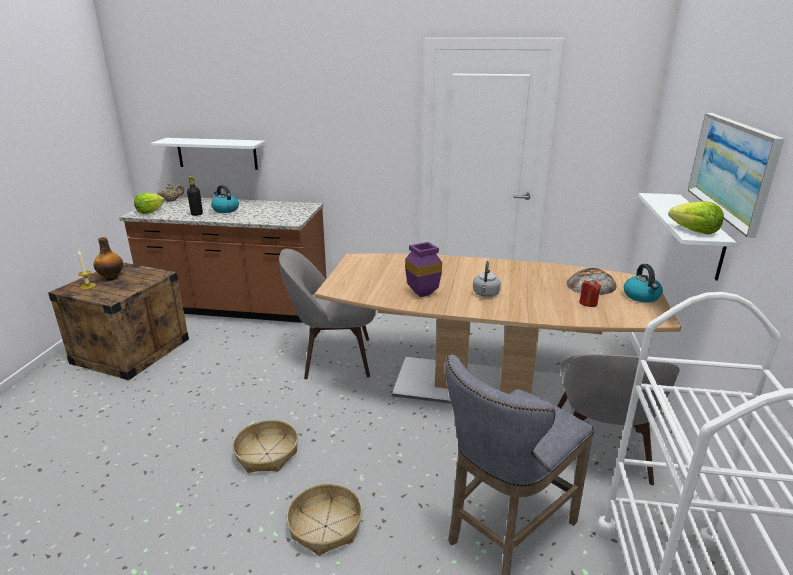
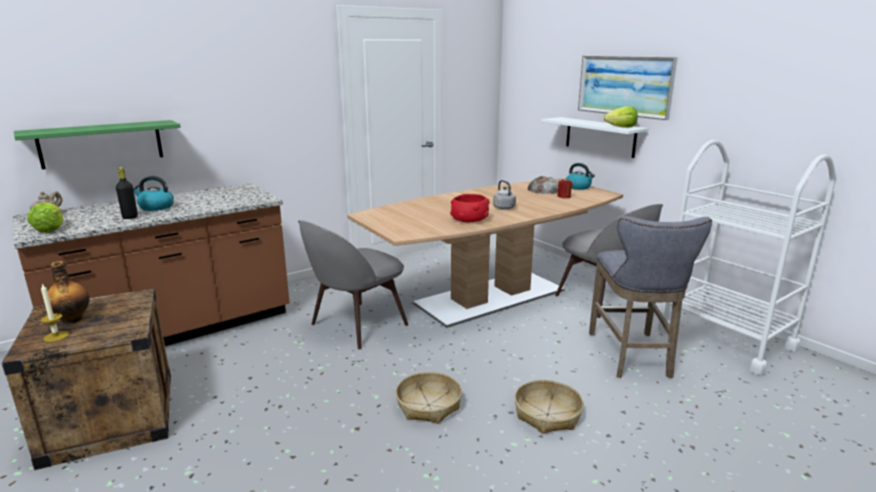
camera: 45 degrees left, 5 degrees down
(217, 153) = (101, 144): white shelf -> green shelf
(422, 295) = (470, 219): purple vase -> red bowl

